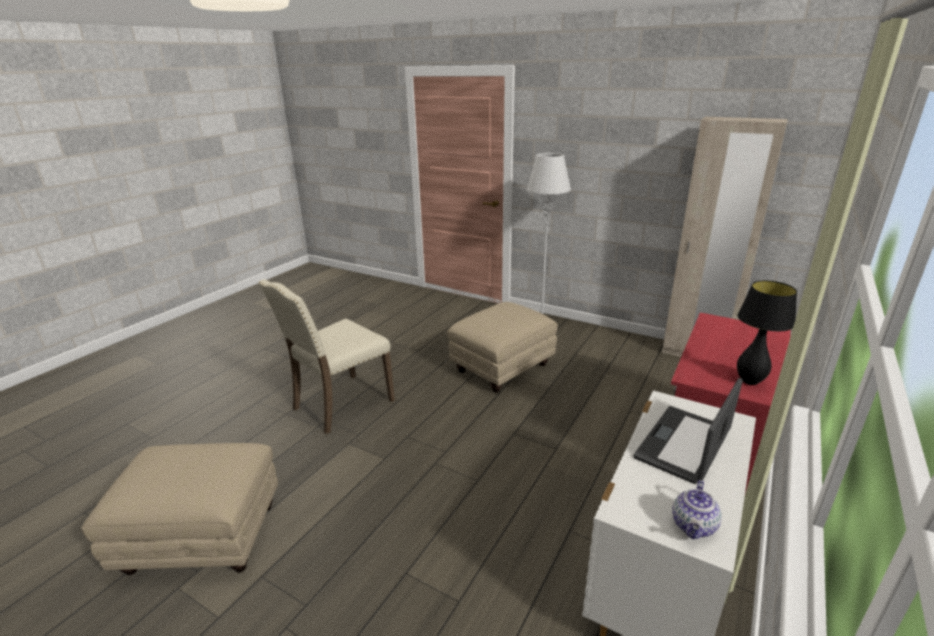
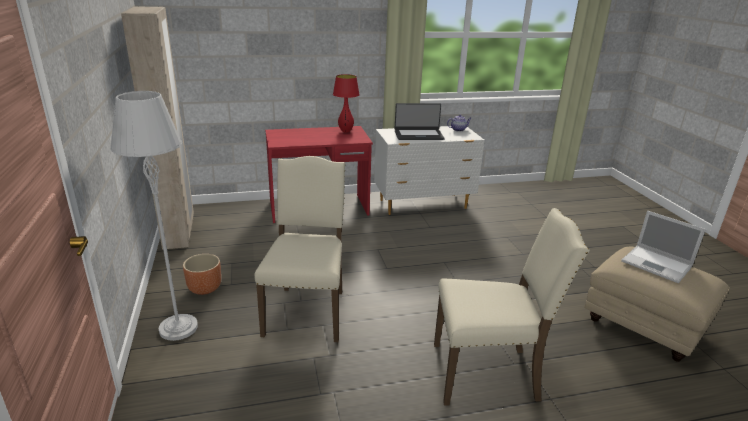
camera: 135 degrees left, 0 degrees up
(186, 471) = (658, 264): none -> laptop
(501, 369) = (307, 311): beige ottoman -> beige chair
(581, 343) = (204, 288): none -> brown planter
(750, 381) = (345, 131): black table lamp -> red table lamp

